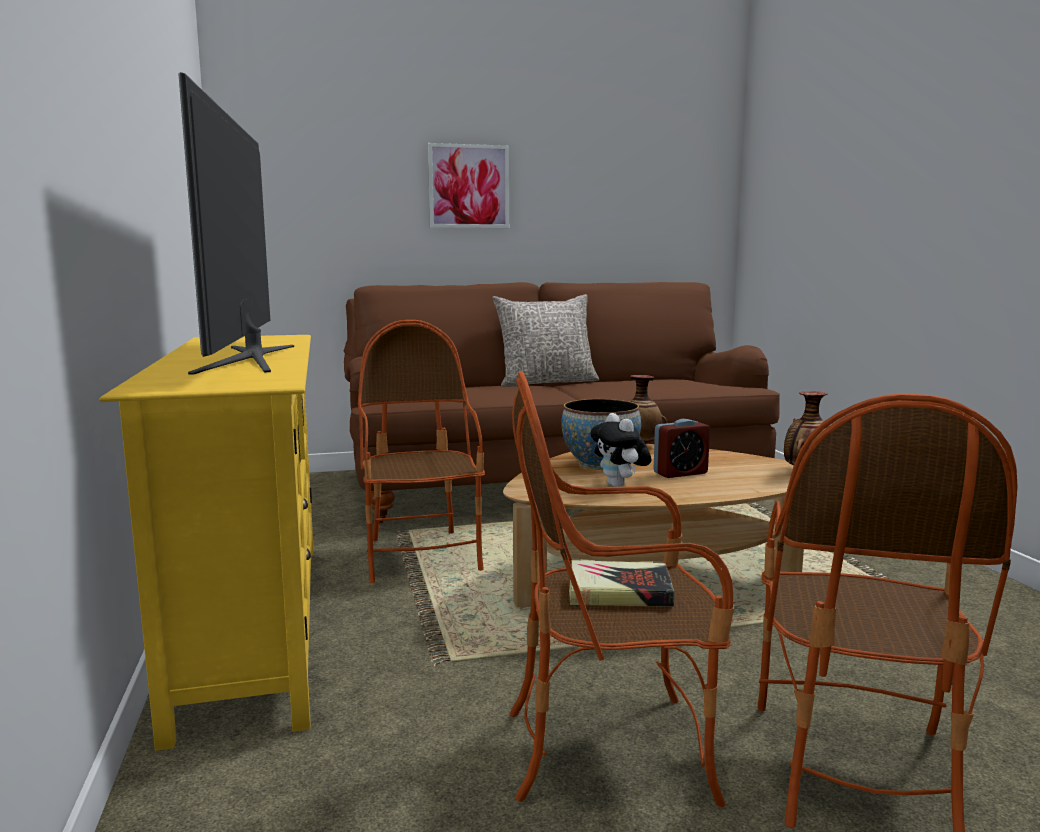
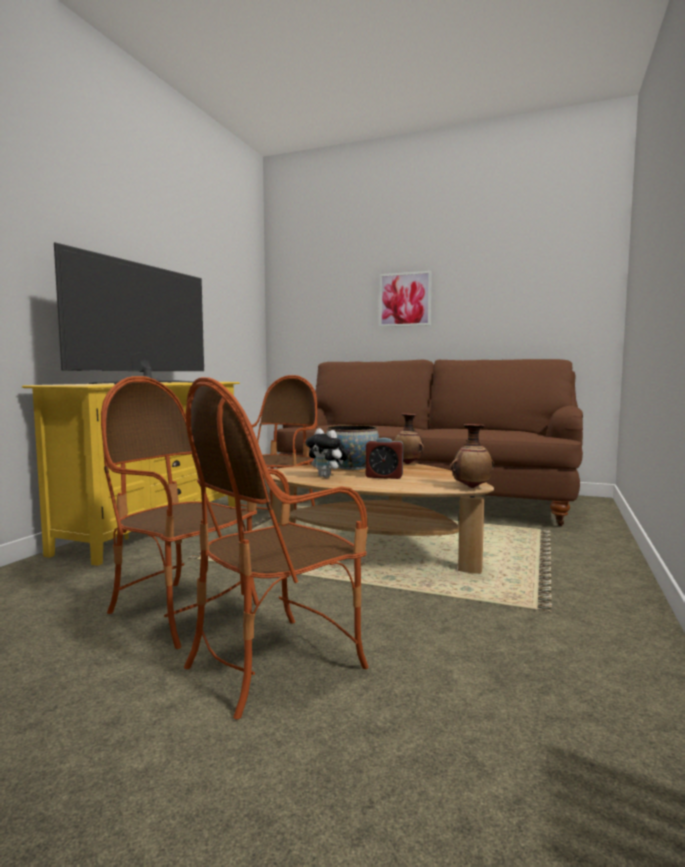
camera: 35 degrees right, 5 degrees down
(546, 382) = (422, 427): grey pillow -> none
(619, 592) = (193, 513): book -> none
(620, 486) = (327, 476): plush toy -> plush toy turned 60 degrees counterclockwise

